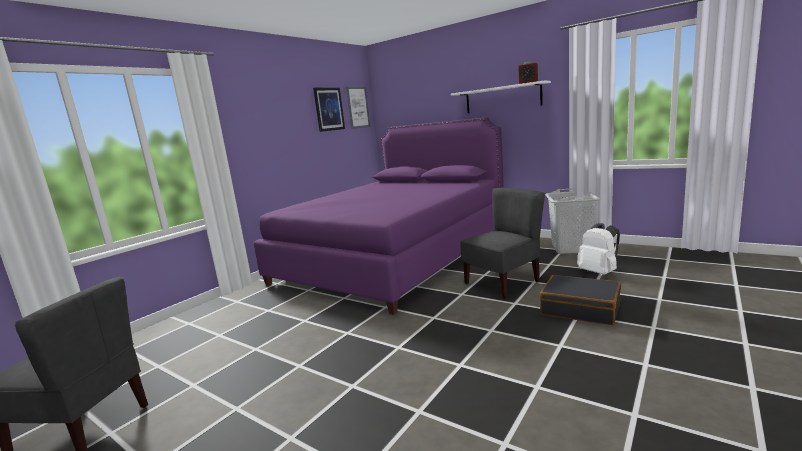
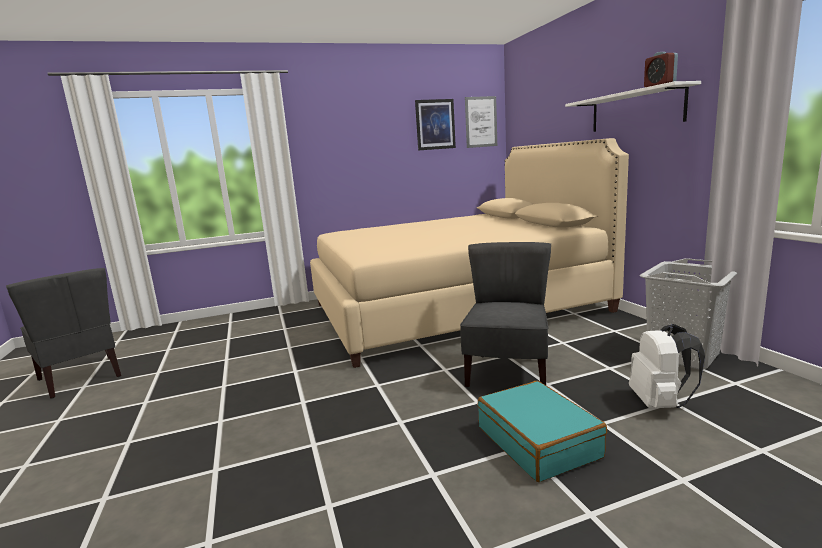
camera: 35 degrees right, 0 degrees up
(394, 258) = (454, 307): purple bed -> beige bed
(503, 283) = (508, 373): grey chair -> grey chair turned 75 degrees counterclockwise
(580, 309) = (538, 442): black suitcase -> turquoise suitcase

